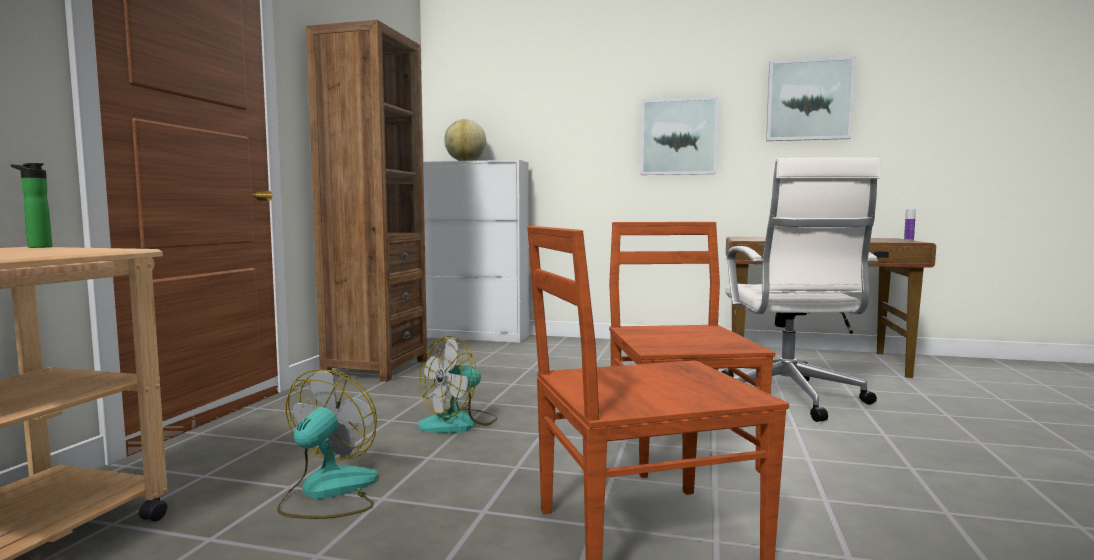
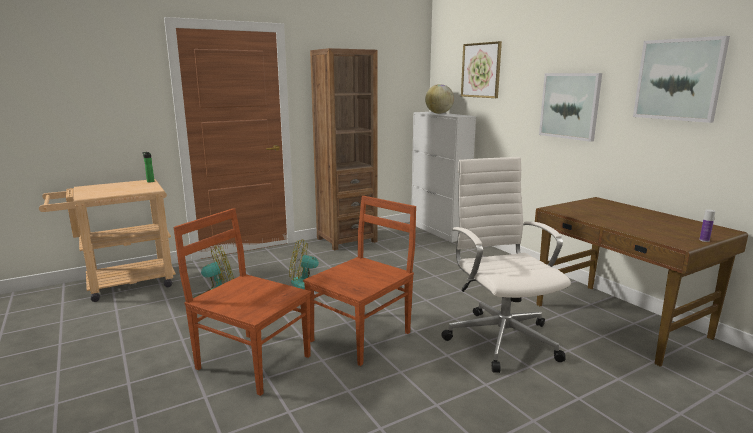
camera: 45 degrees right, 10 degrees up
(529, 101) = (481, 70): none -> picture
(788, 398) = (501, 338): white office chair -> white office chair turned 120 degrees clockwise

